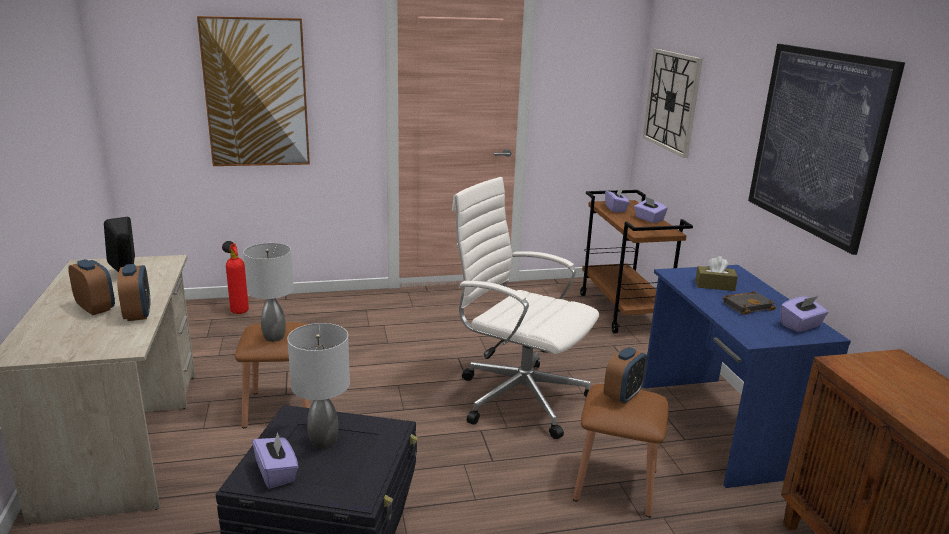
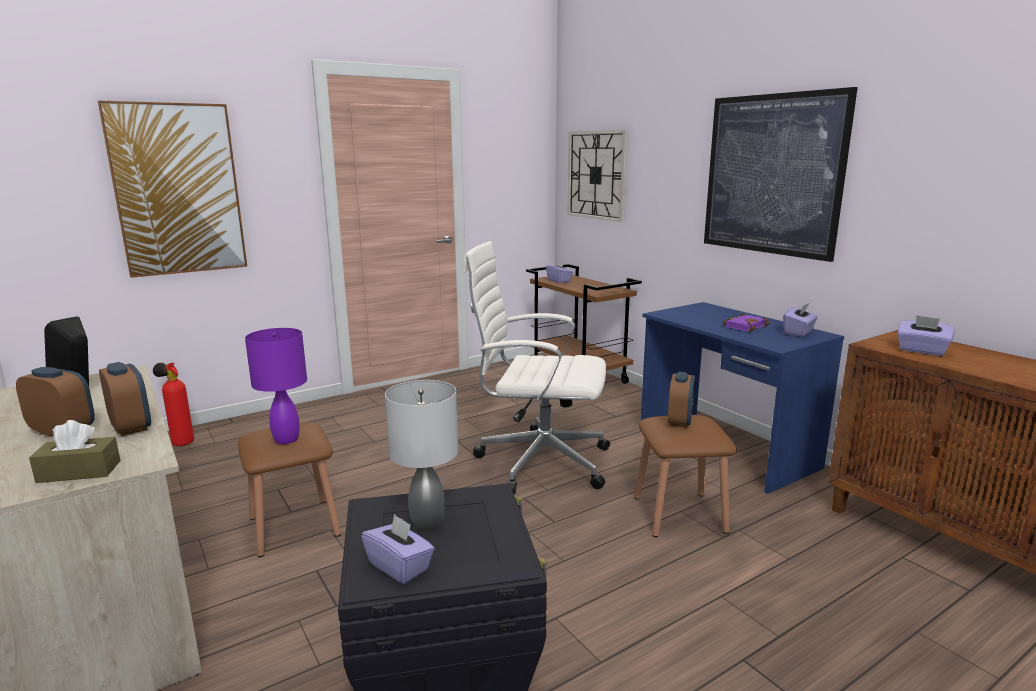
camera: 20 degrees left, 5 degrees down
(274, 337) = (287, 439): grey table lamp -> purple table lamp
(648, 219) = (594, 284): purple tissue box -> purple tissue box (921, 351)
(714, 285) = (703, 317): brown tissue box -> brown tissue box (79, 472)
(748, 306) = (744, 326): black book -> purple book

